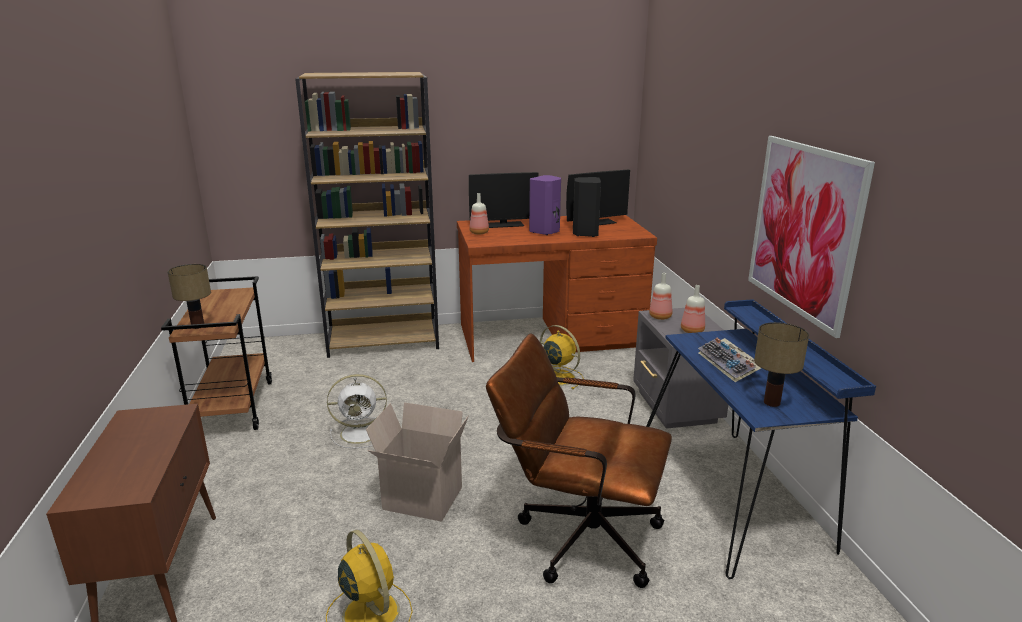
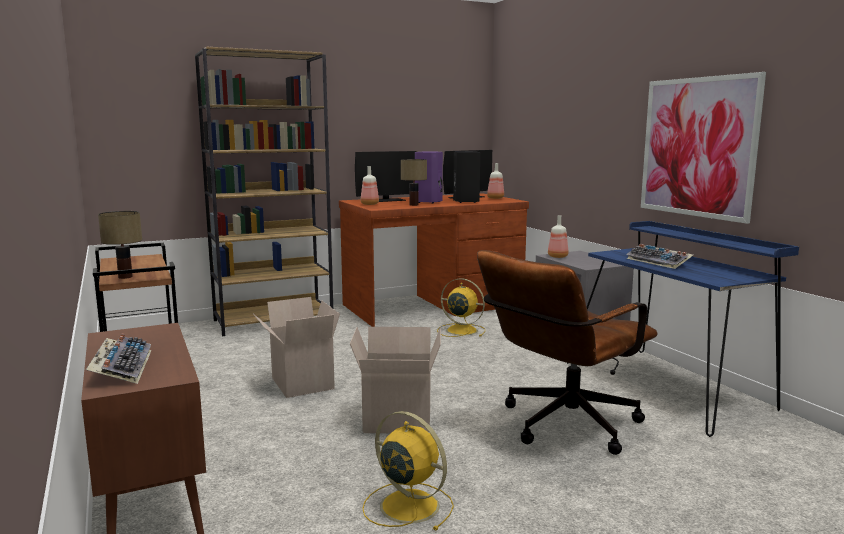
camera: 15 degrees left, 10 degrees down
(106, 469) = (121, 367): none -> keyboard
(362, 433) = (300, 383): white fan -> cardboard box
(577, 535) = (561, 427): brown office chair -> brown office chair turned 45 degrees counterclockwise
(691, 331) = (592, 262): bottle -> bottle (495, 198)
(772, 403) = (716, 275): table lamp -> table lamp (414, 205)

